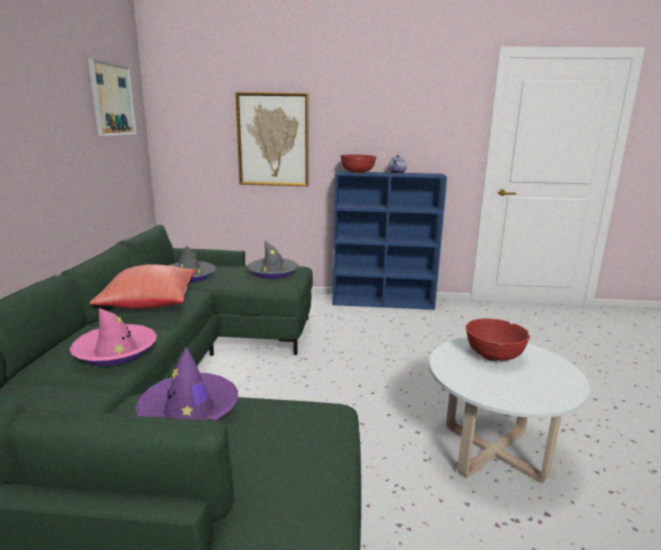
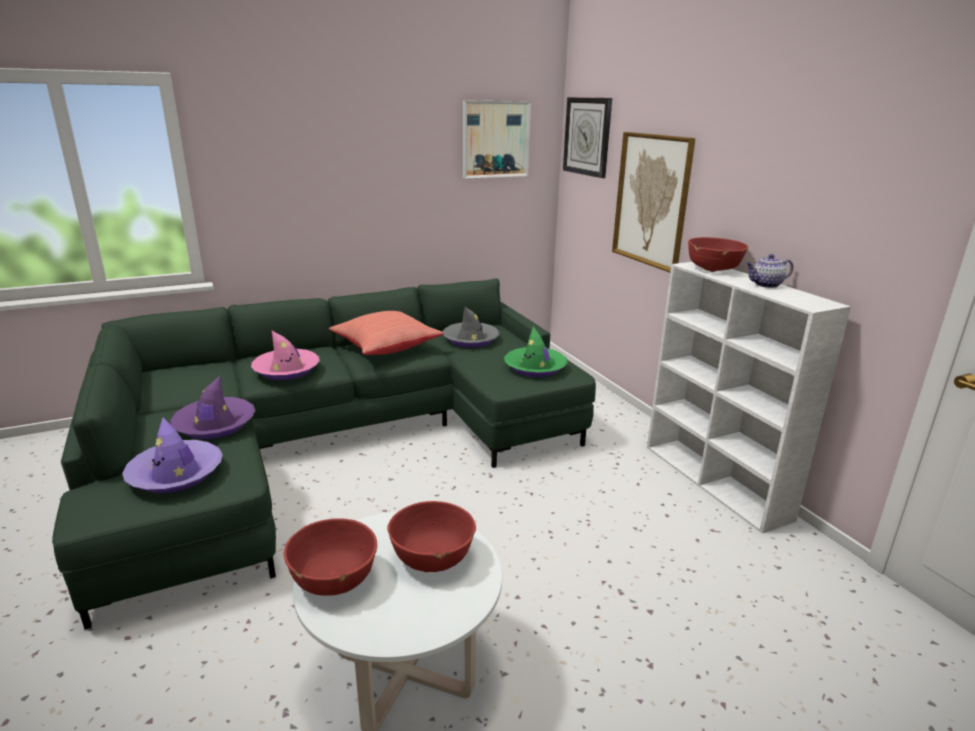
camera: 60 degrees right, 5 degrees up
(184, 98) = (587, 136): none -> wall clock
(273, 272) = (535, 367): grey hat -> green hat
(281, 448) = (176, 474): none -> purple hat
(384, 302) = (716, 482): blue bookcase -> white bookcase
(505, 392) = (334, 579): none -> red bowl

